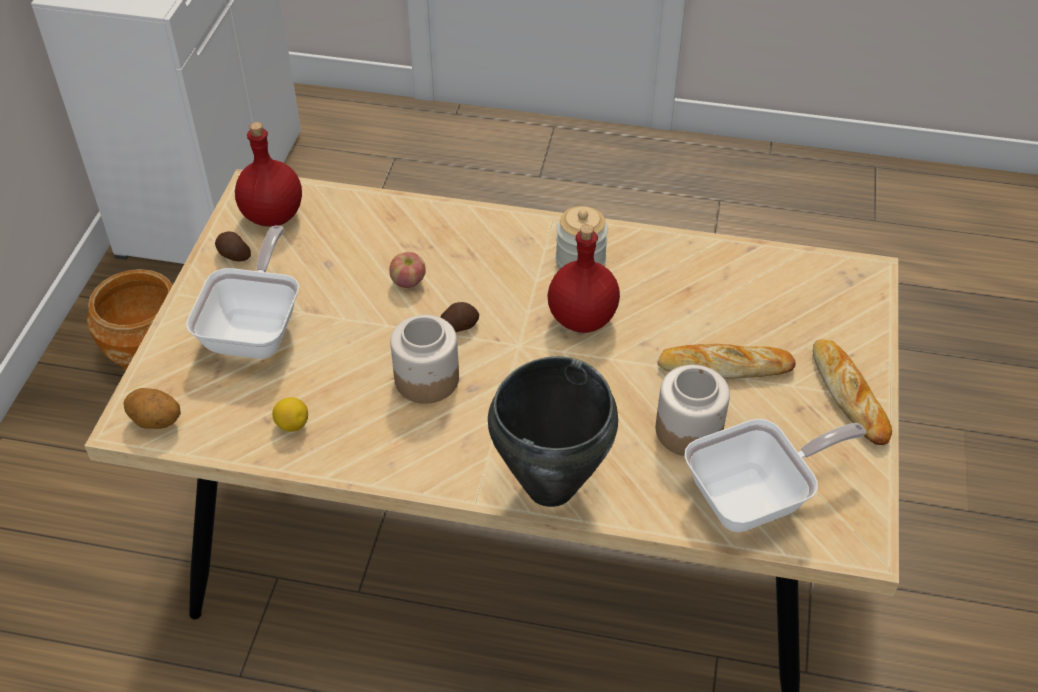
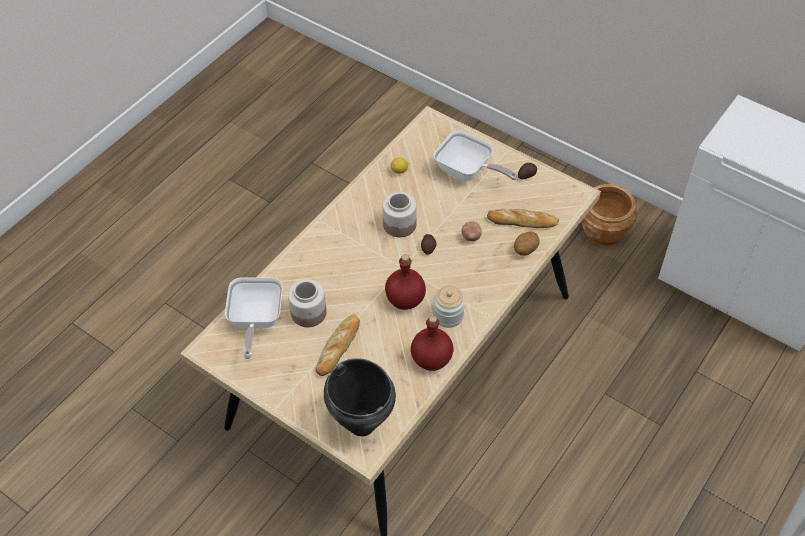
camera: 115 degrees right, 5 degrees up
(156, 422) = (427, 128): potato -> potato (525, 250)
(274, 215) = (551, 197): red bottle -> red bottle (432, 360)
(549, 487) = (310, 247): black cooking pot -> black cooking pot (362, 423)
(849, 395) = (288, 393): bread -> bread (522, 221)

